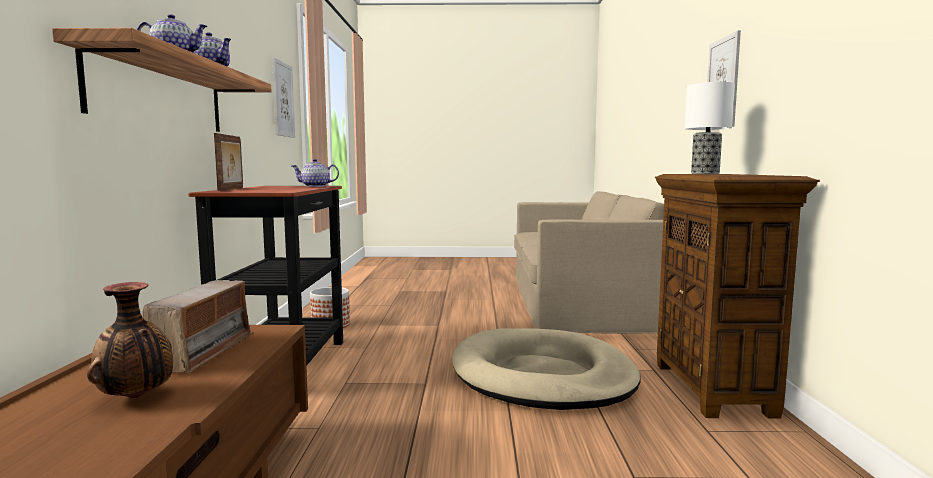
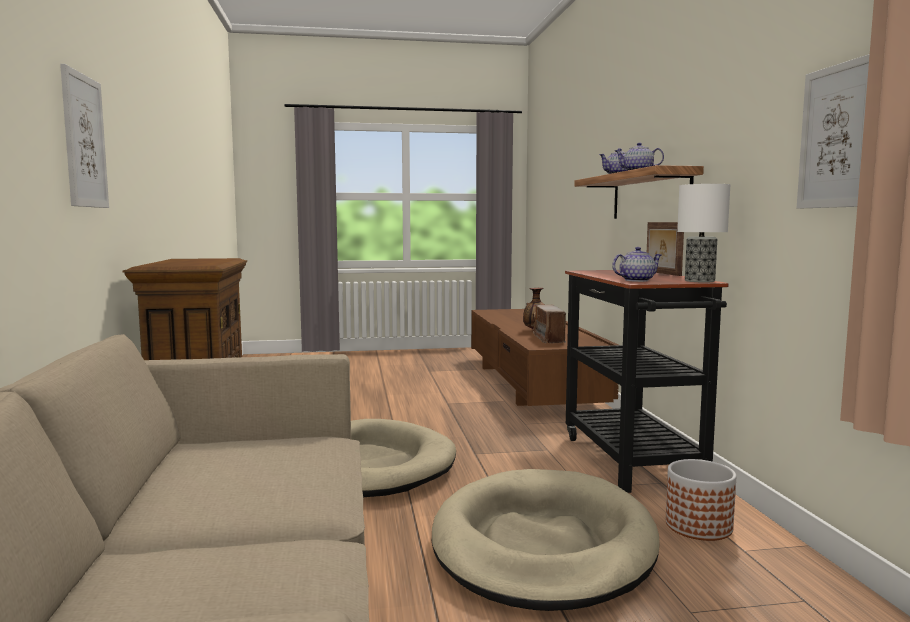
camera: 170 degrees right, 0 degrees up
(429, 323) = (543, 545): none -> beige dog bed
(706, 173) = (182, 264): table lamp -> table lamp (699, 281)

